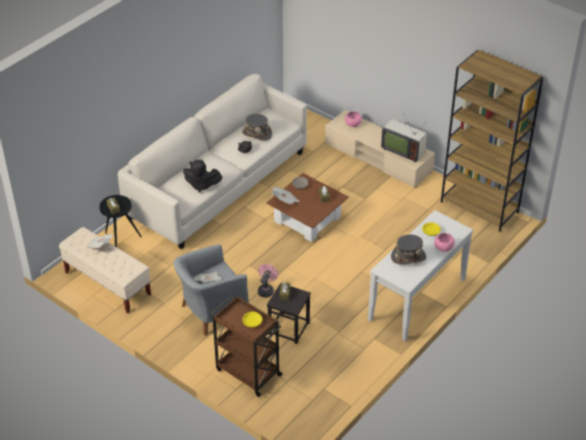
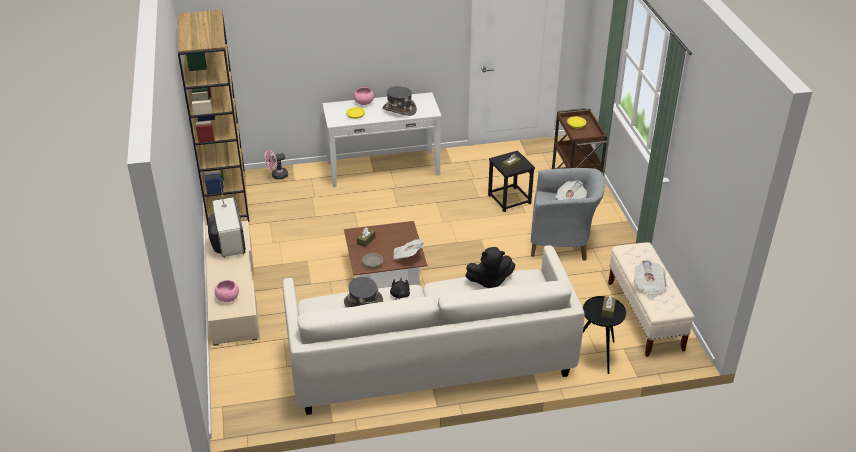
camera: 140 degrees left, 5 degrees down
(201, 185) = (489, 281): black plush toy -> black plush toy turned 120 degrees clockwise
(266, 290) = (495, 234): pink fan -> pink fan (277, 176)

